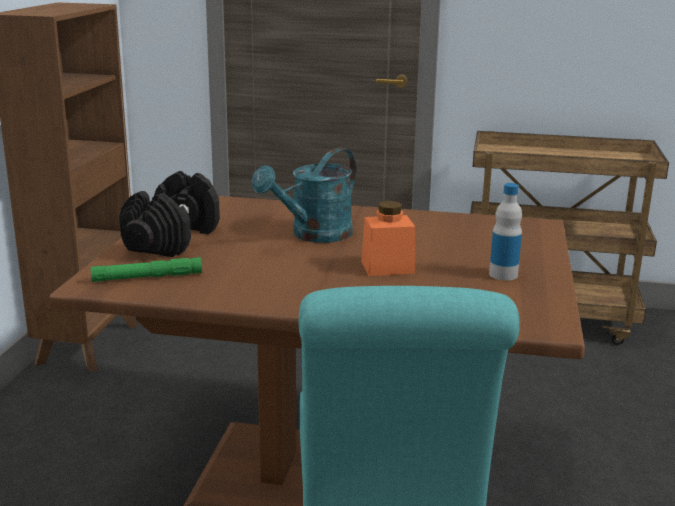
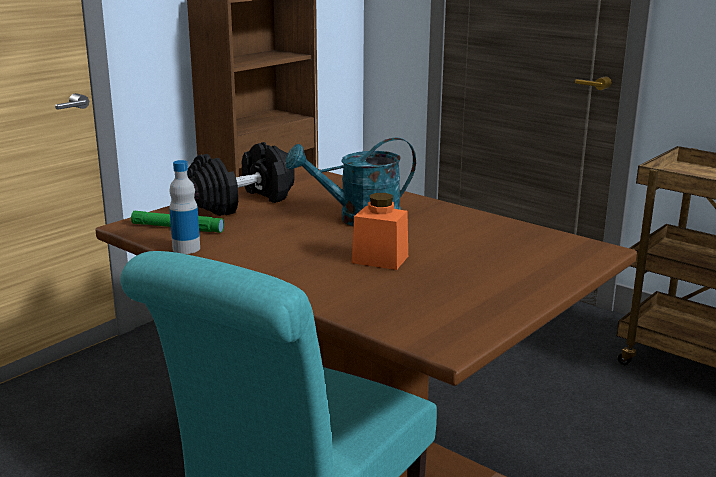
camera: 30 degrees right, 0 degrees up
(503, 275) = (480, 288): bottle -> bottle (186, 249)

